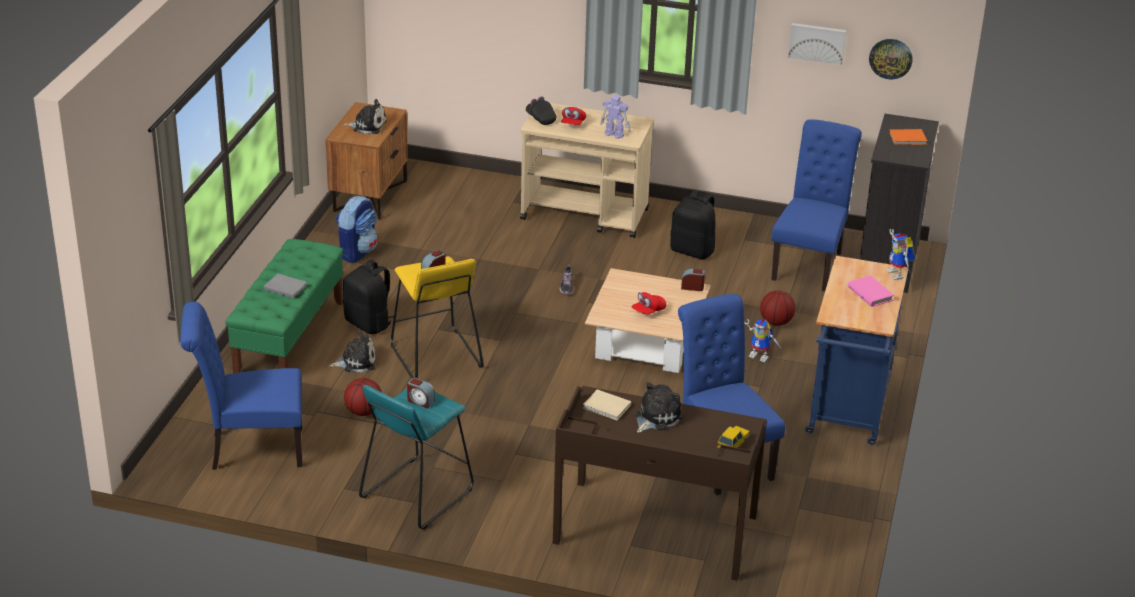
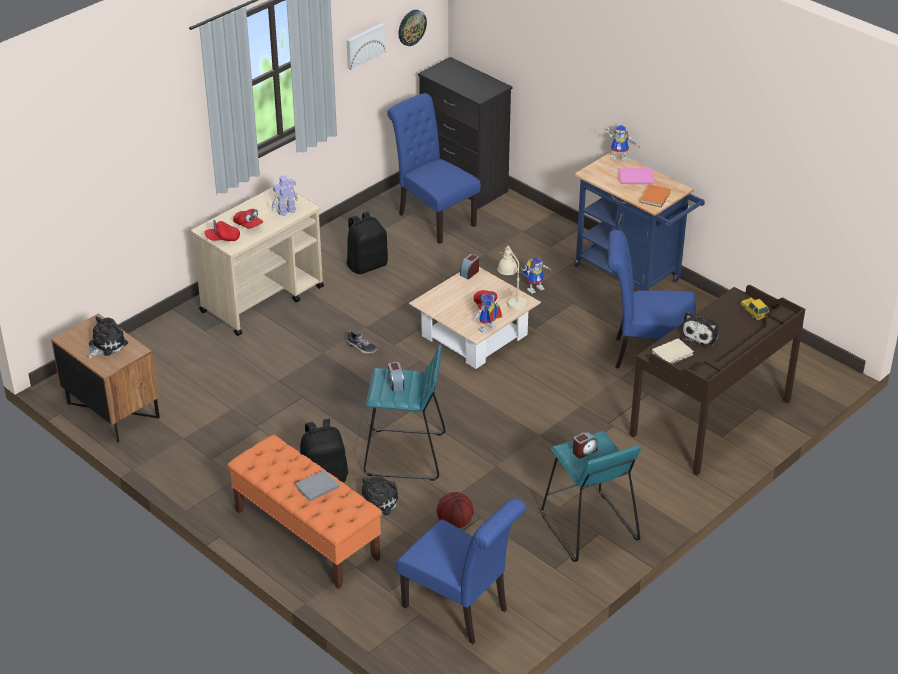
camera: 60 degrees left, 5 degrees up
(250, 449) = (460, 610): blue chair -> blue chair turned 75 degrees counterclockwise
(289, 337) = (306, 534): green bench -> orange bench
(357, 252) = (201, 449): backpack -> none
(435, 356) = (405, 455): yellow stool -> turquoise stool
(540, 118) = (222, 238): black cap -> red cap
(611, 322) = (487, 330): none -> toy robot
(656, 417) = (701, 335): plush toy -> plush toy turned 135 degrees counterclockwise
(674, 323) = (511, 299): none -> beige table lamp
(776, 322) = (497, 263): basketball -> none
(908, 139) = (465, 78): orange book -> orange book (656, 197)

